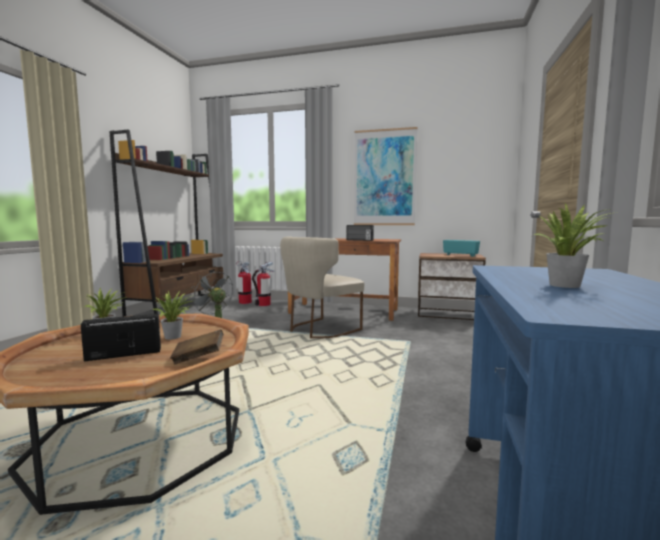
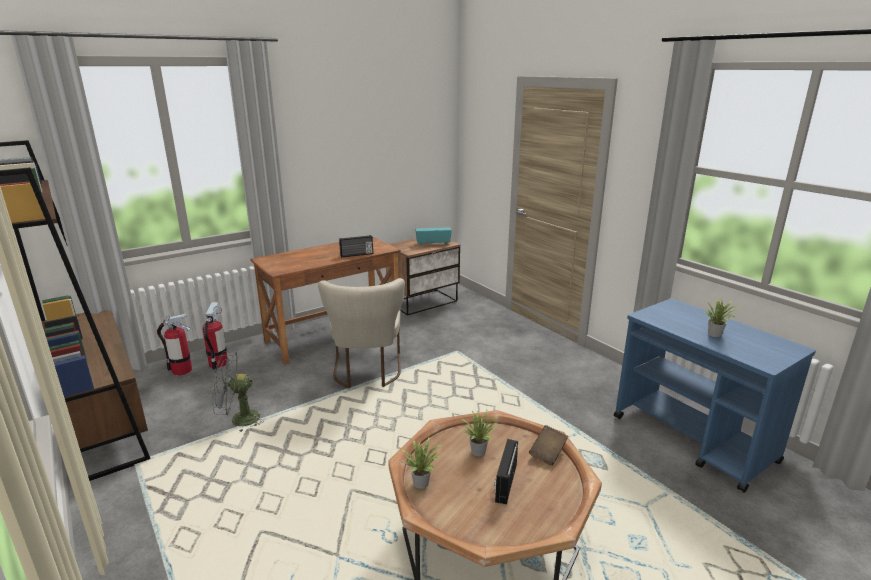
camera: 50 degrees left, 15 degrees up
(384, 178) = (339, 163): picture -> none

